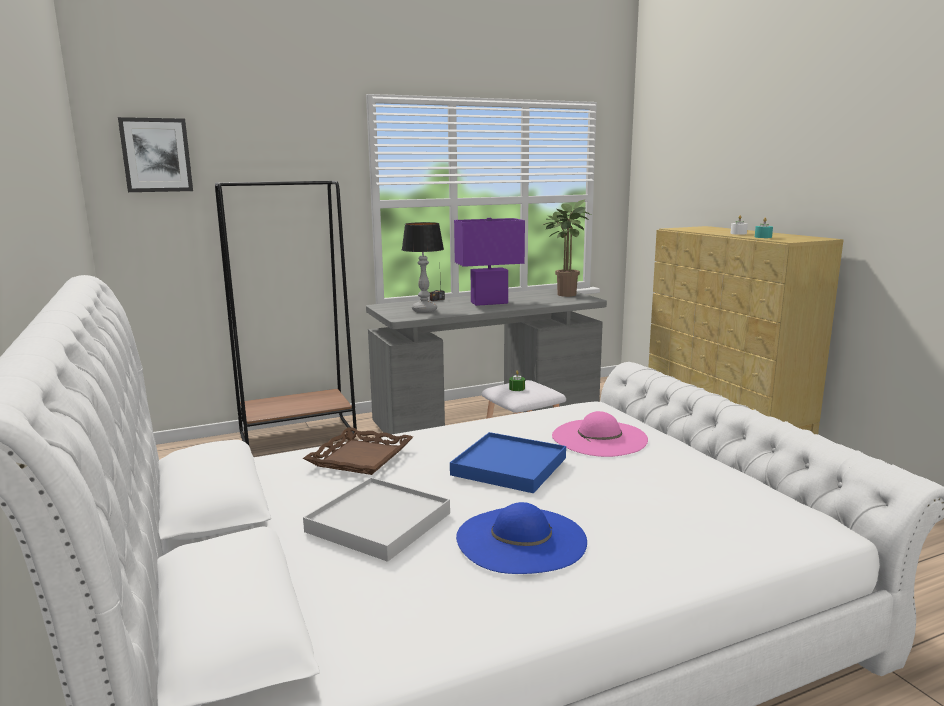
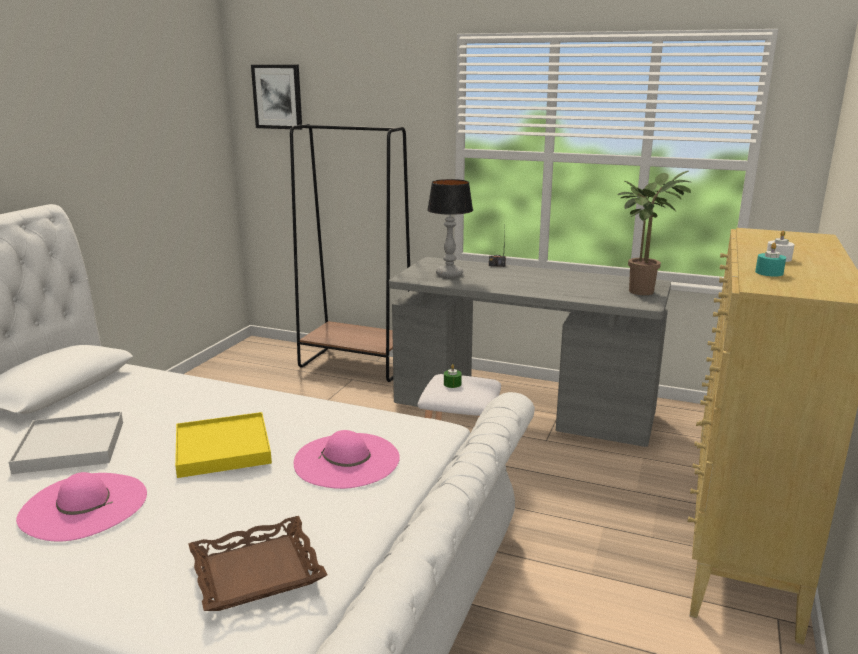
camera: 45 degrees right, 5 degrees up
(361, 457) = (177, 395): brown tray -> brown tray (257, 572)
(489, 303) = (529, 281): purple table lamp -> none
(509, 466) = (223, 449): blue tray -> yellow tray
(521, 539) = (83, 505): blue hat -> pink hat

